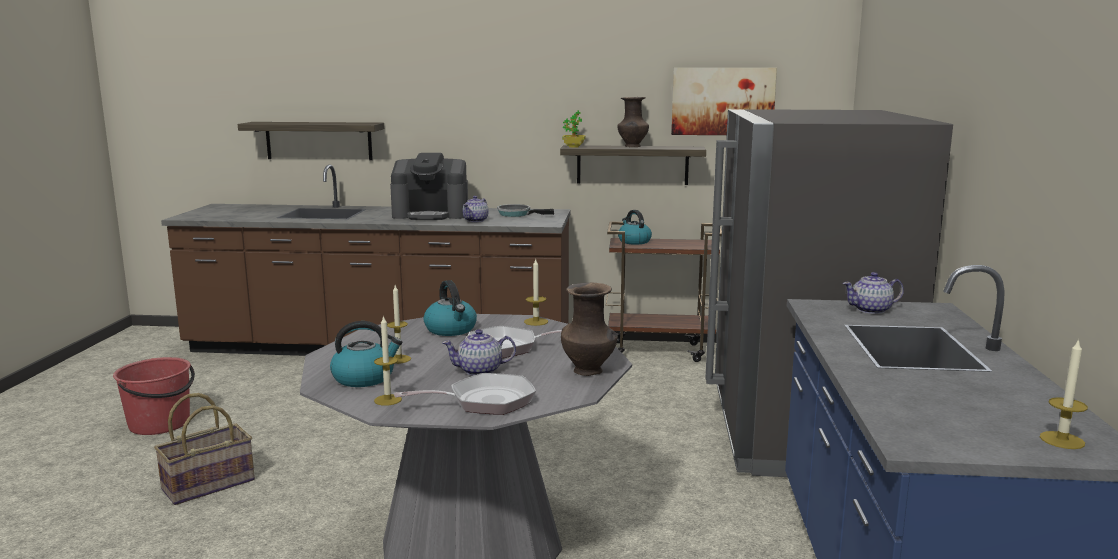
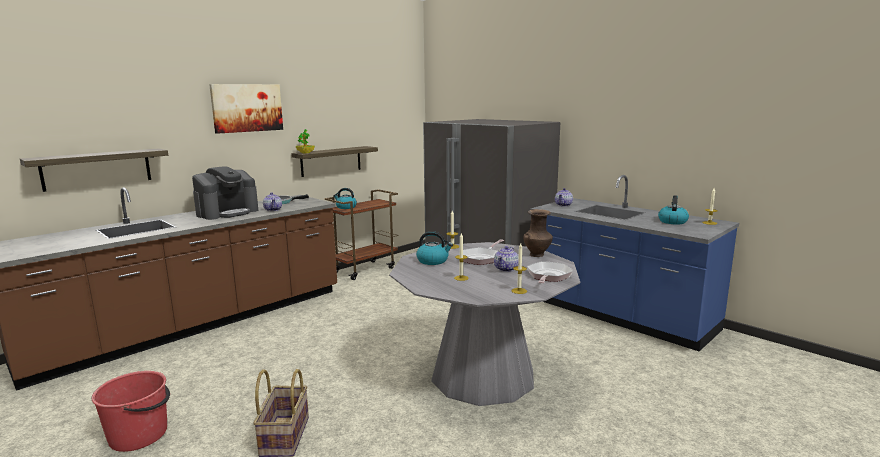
camera: 50 degrees left, 0 degrees up
(364, 378) = (478, 289): kettle -> kettle (672, 221)
(632, 146) = (335, 149): brown vase -> none
(722, 101) = (372, 119): picture -> picture (247, 108)

